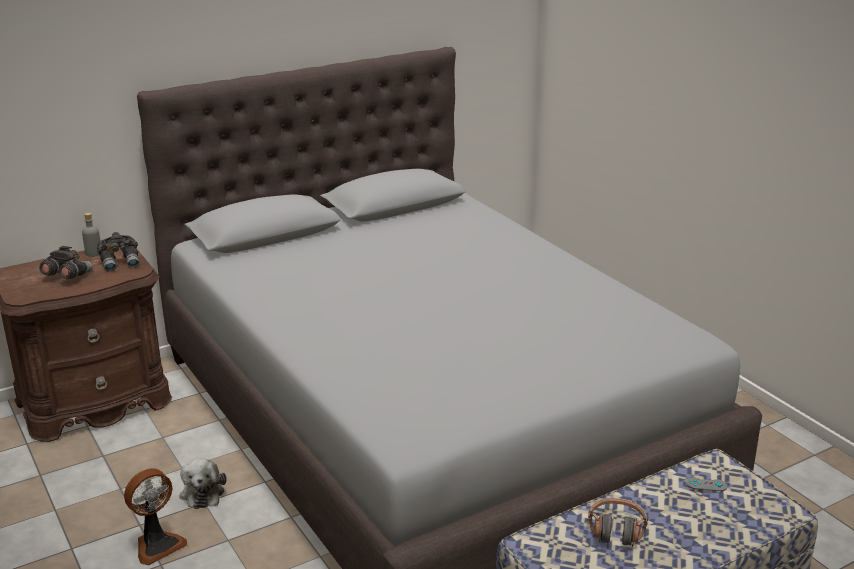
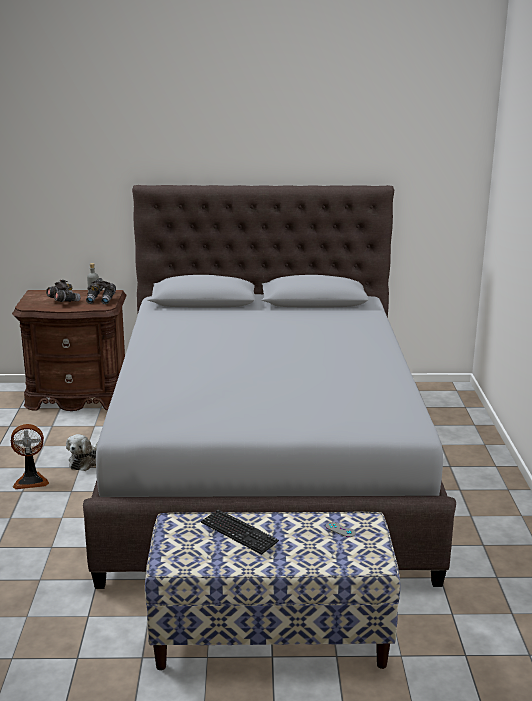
camera: 30 degrees right, 5 degrees down
(616, 530) = (239, 533): headphones -> keyboard

